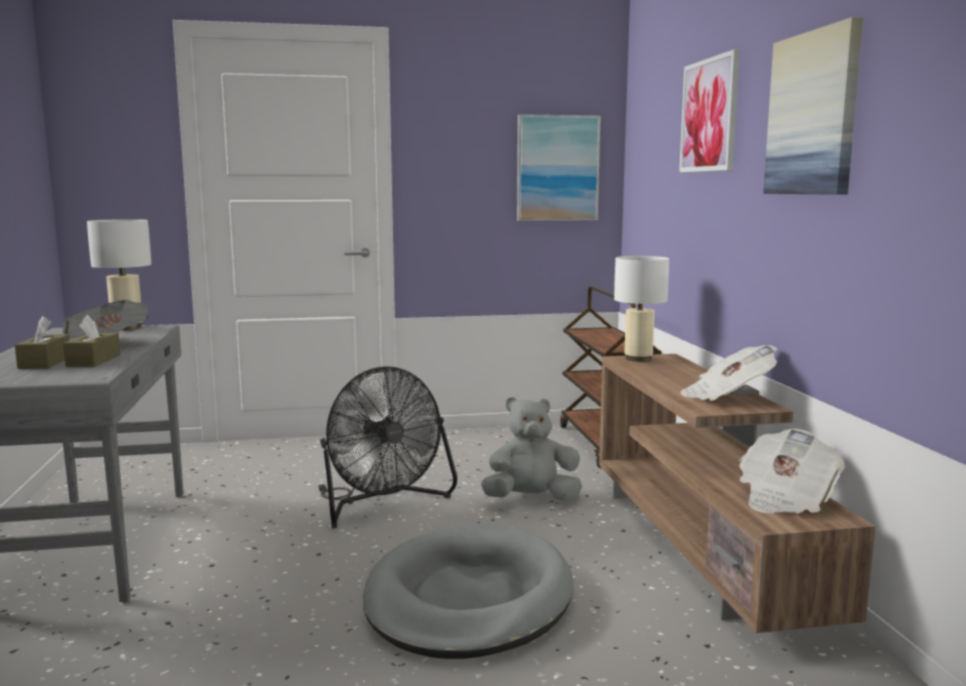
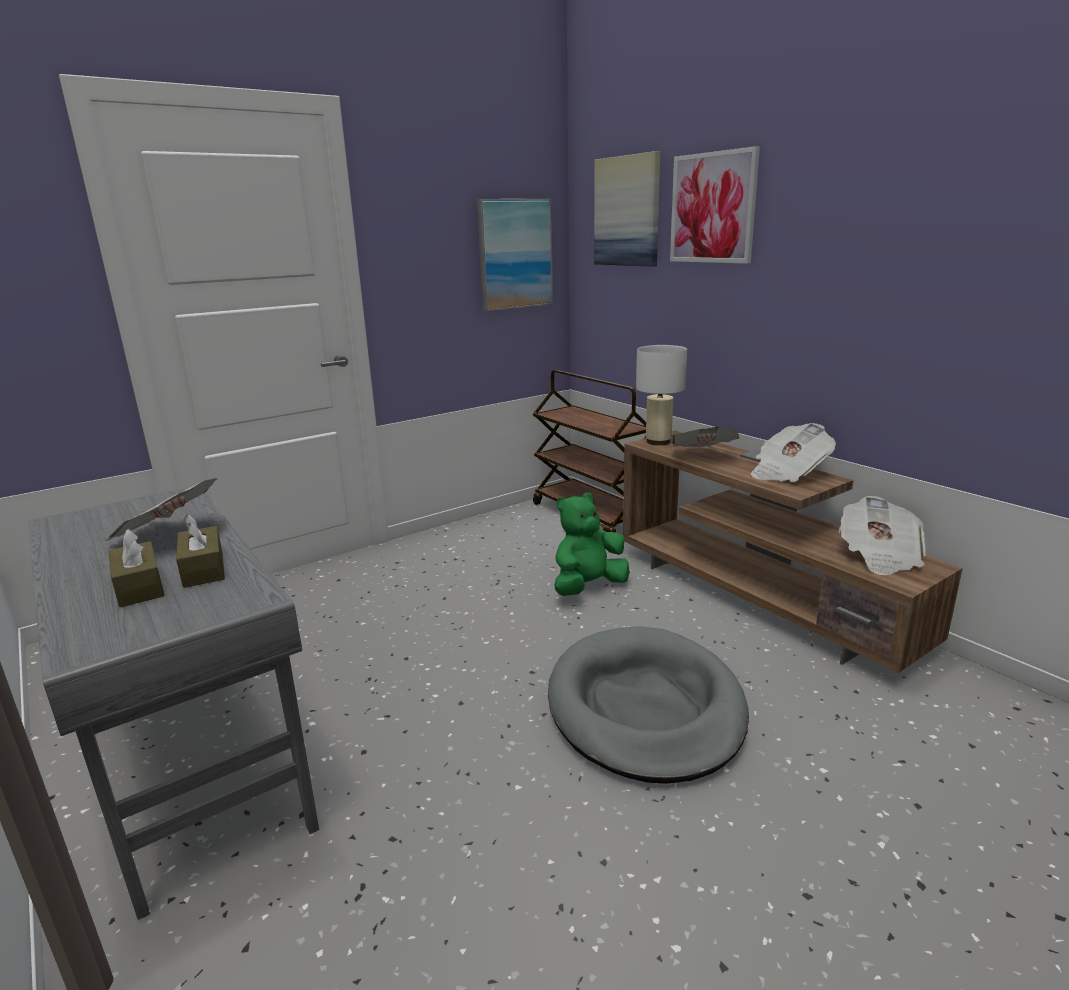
camera: 25 degrees left, 10 degrees up
(127, 328) = (141, 502): white table lamp -> none
(376, 504) = (457, 629): black fan -> none
(531, 499) = (588, 587): grey plush toy -> green plush toy
(661, 374) = (702, 456): none -> newspaper
(813, 114) = (873, 218): picture -> picture (627, 211)

